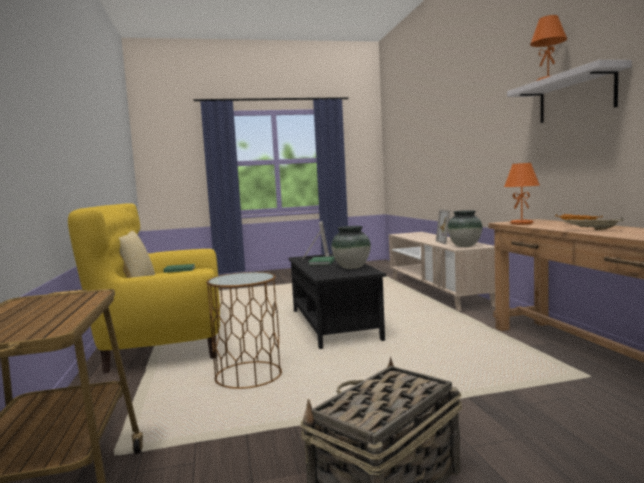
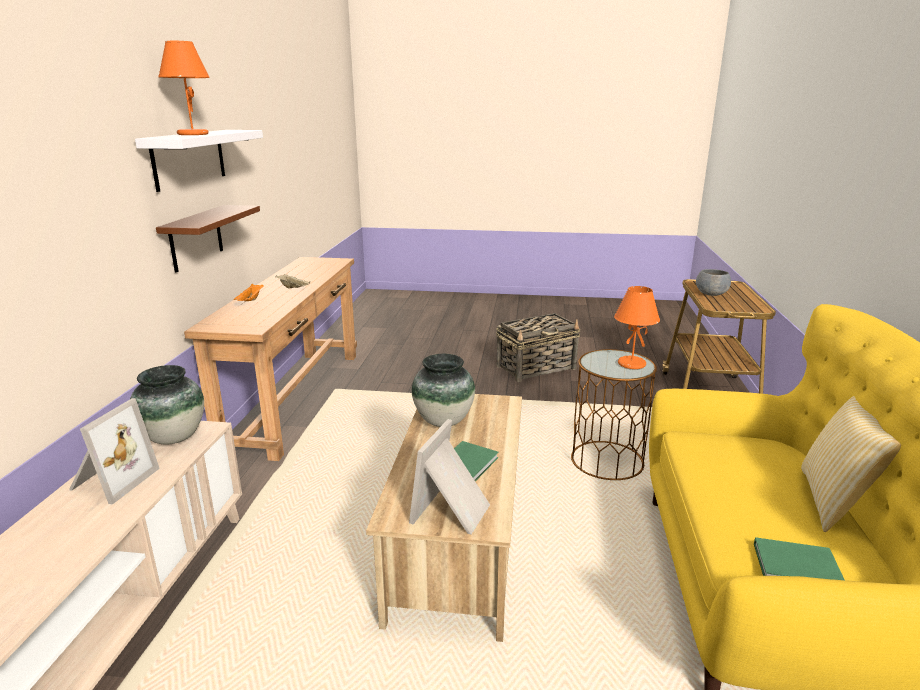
camera: 160 degrees left, 15 degrees up
(59, 313) = (711, 294): none -> grey bowl
(333, 324) = (459, 544): black coffee table -> beige coffee table
(522, 223) = (261, 318): orange table lamp -> orange table lamp (631, 364)
(569, 159) = (196, 238): none -> brown shelf

